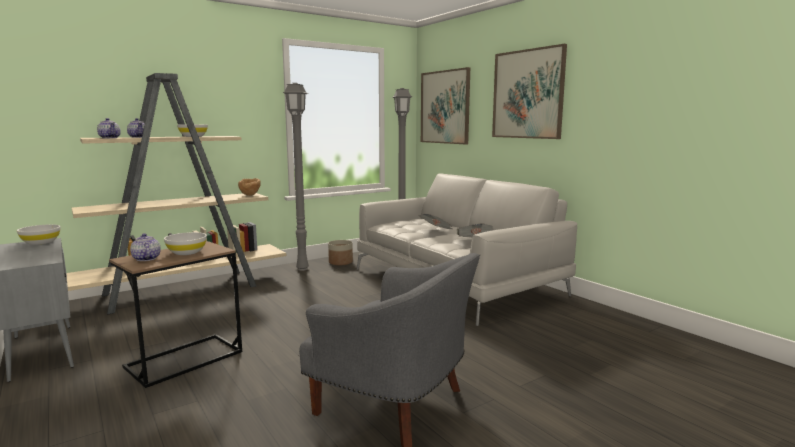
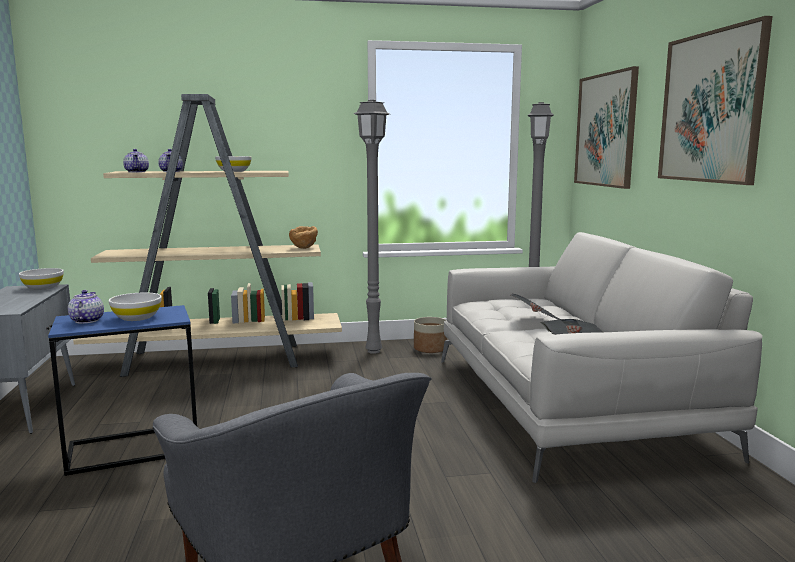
camera: 25 degrees right, 0 degrees up
(184, 359) = (133, 449): brown side table -> blue side table

